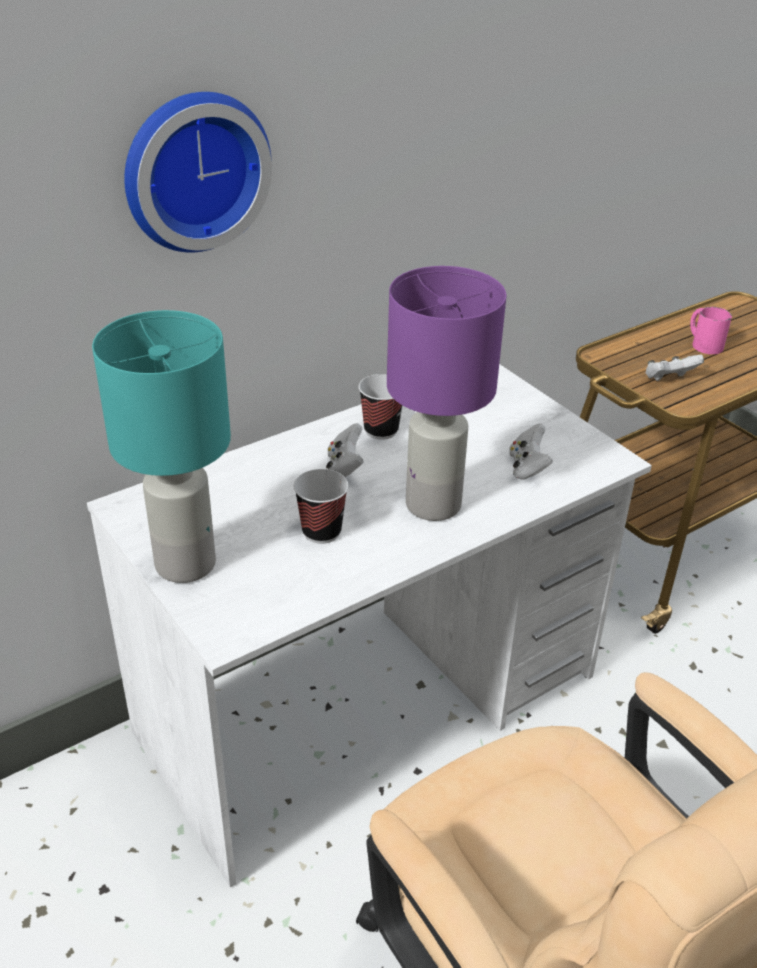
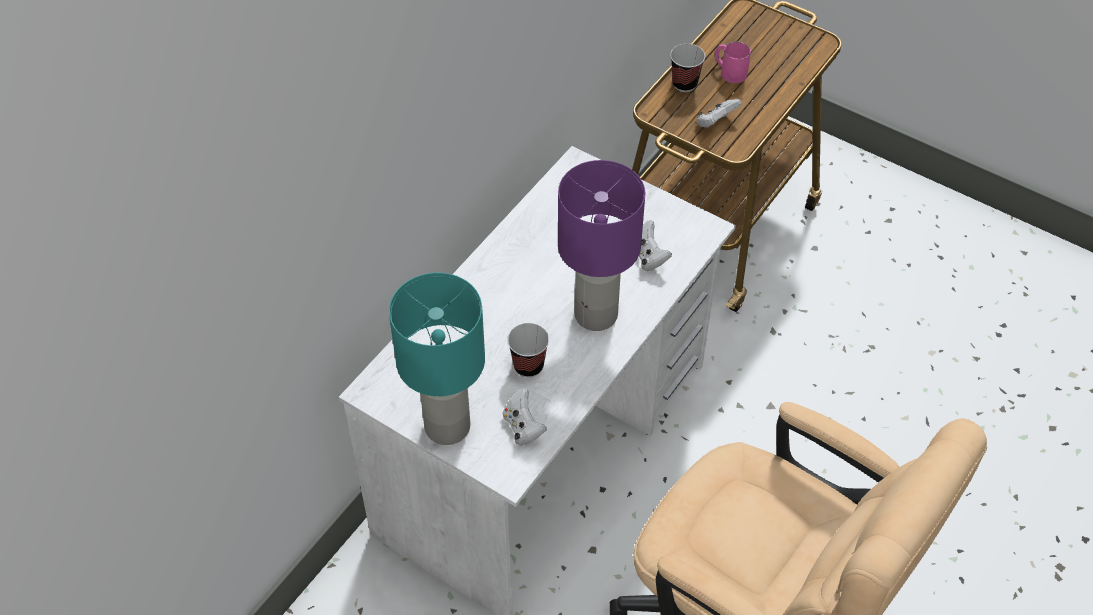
camera: 20 degrees left, 15 degrees up
(193, 170) = (384, 145): wall clock -> none
(344, 468) = (514, 300): white game controller -> white game controller (523, 427)
(381, 430) = (523, 253): cup -> cup (684, 84)

